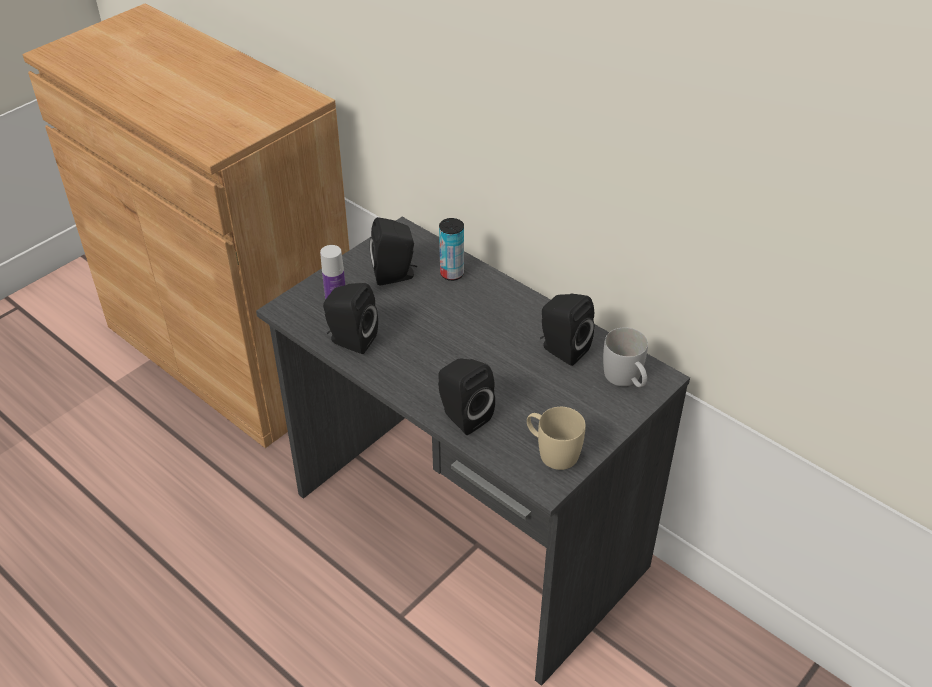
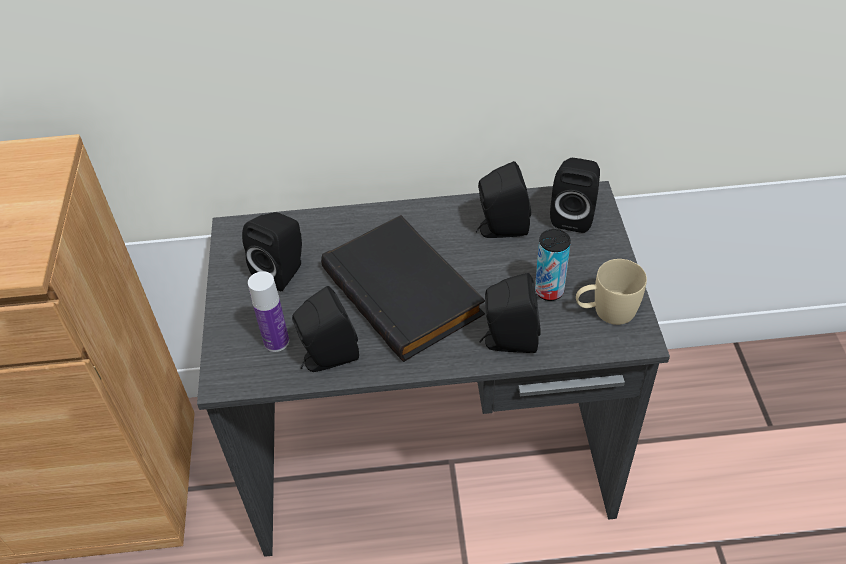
camera: 45 degrees left, 5 degrees up
(446, 340) = (405, 291): none -> black book
(452, 274) = (329, 234): can -> can (549, 291)
(626, 379) = (574, 215): white mug -> black speaker

